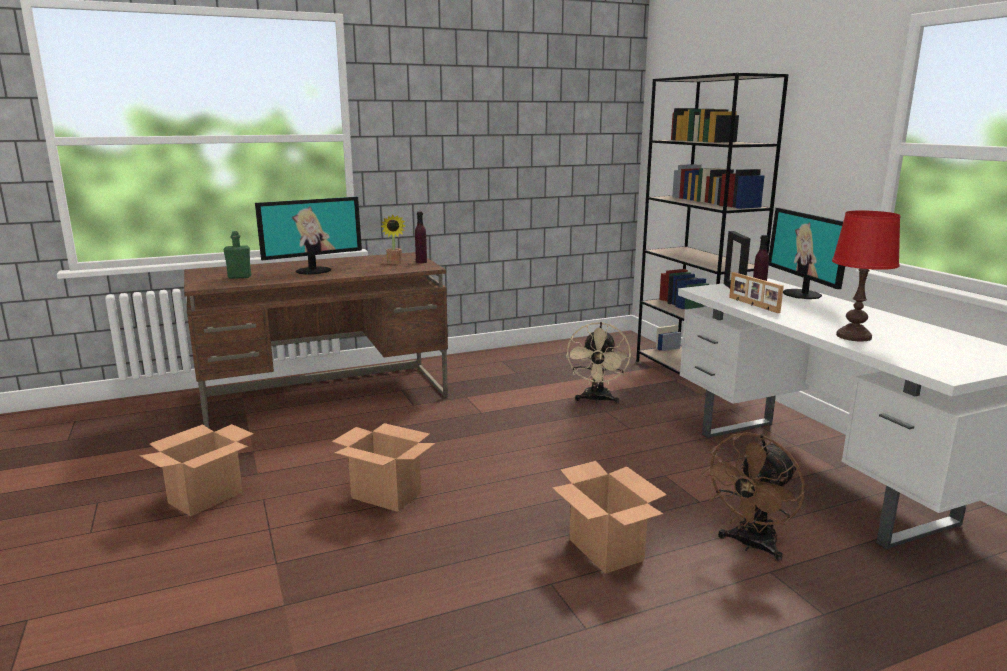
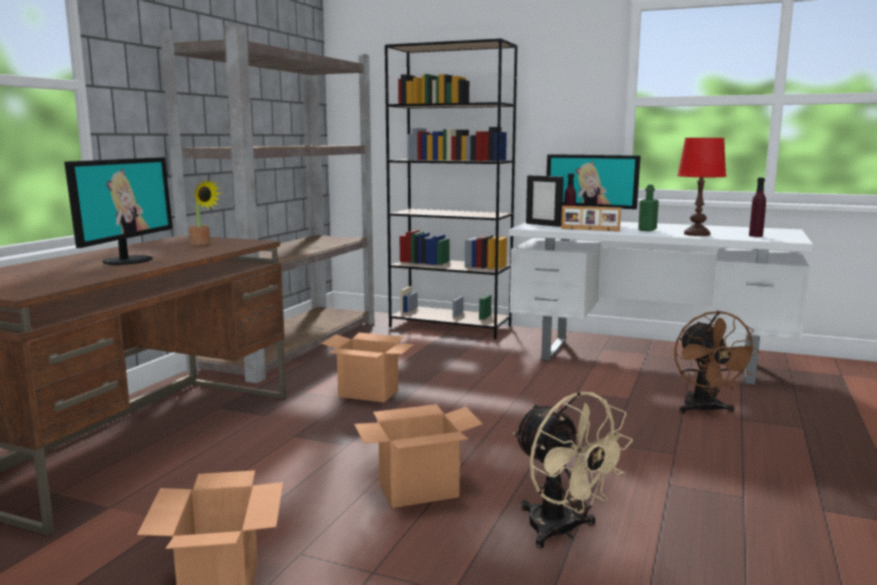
camera: 45 degrees left, 5 degrees down
(239, 277) = (42, 278): green bottle -> green bottle (647, 230)
(421, 262) = (228, 240): purple bottle -> purple bottle (755, 236)
(533, 356) = (292, 344): none -> brown bookcase
(596, 400) = (421, 361): beige fan -> beige fan (562, 532)
(606, 550) = (650, 449): cardboard box -> cardboard box (369, 393)

